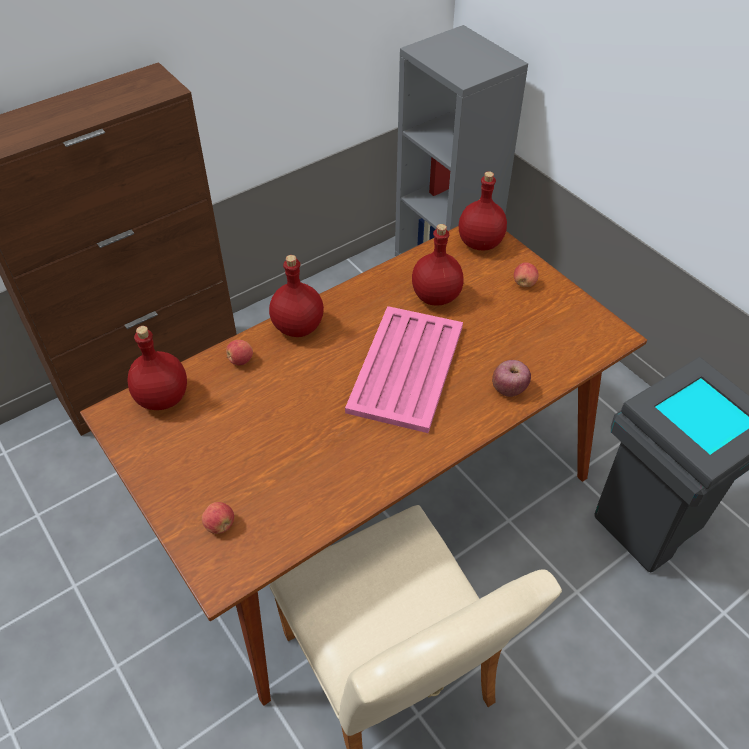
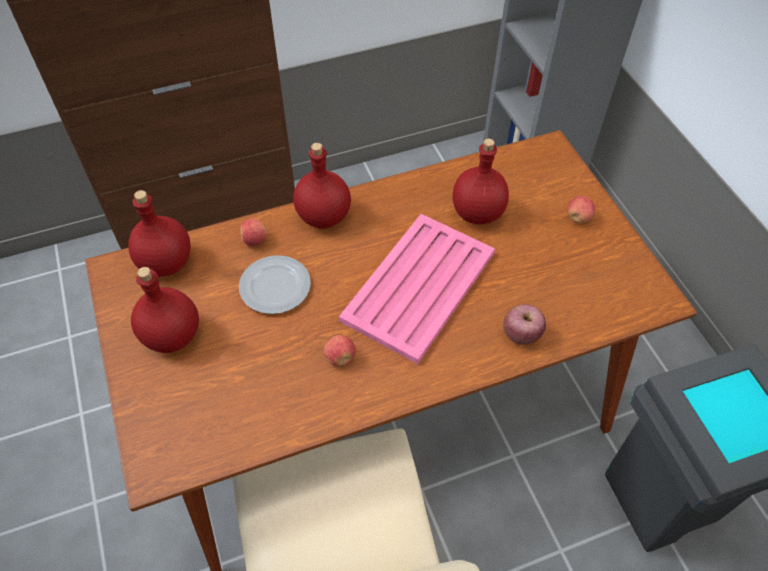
camera: 15 degrees right, 5 degrees up
(220, 525) = (174, 412): apple -> apple (340, 358)
(275, 397) = (275, 287): none -> plate
(479, 243) = (544, 163): red bottle -> red bottle (171, 336)

